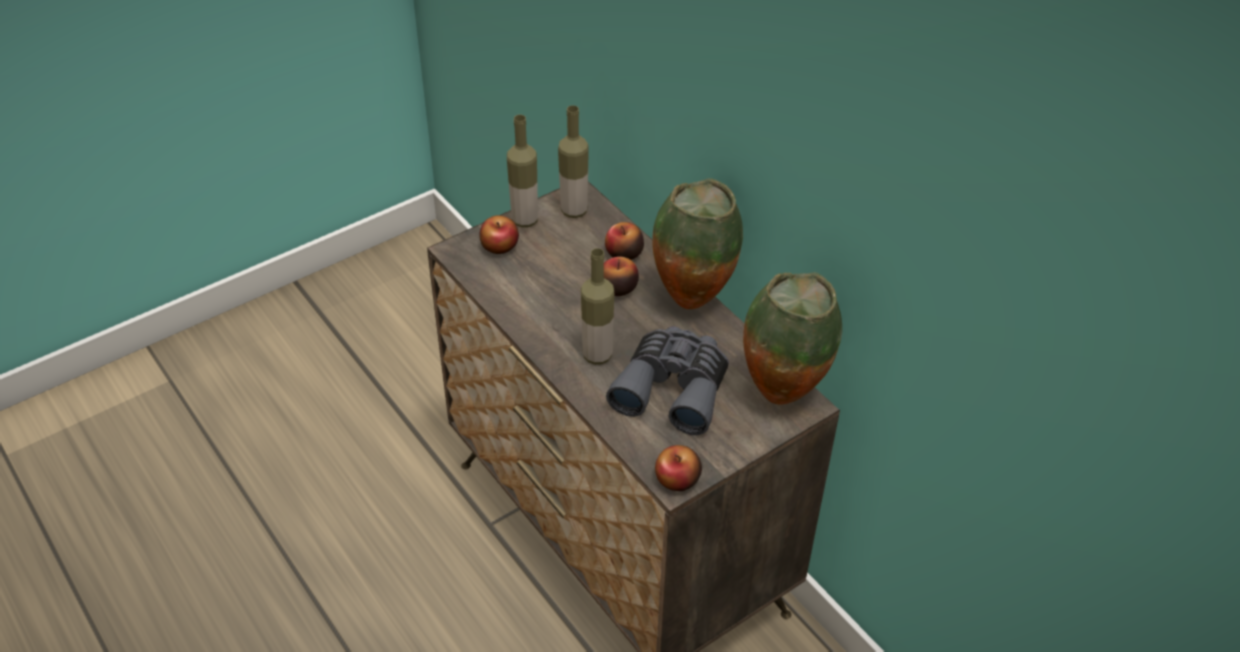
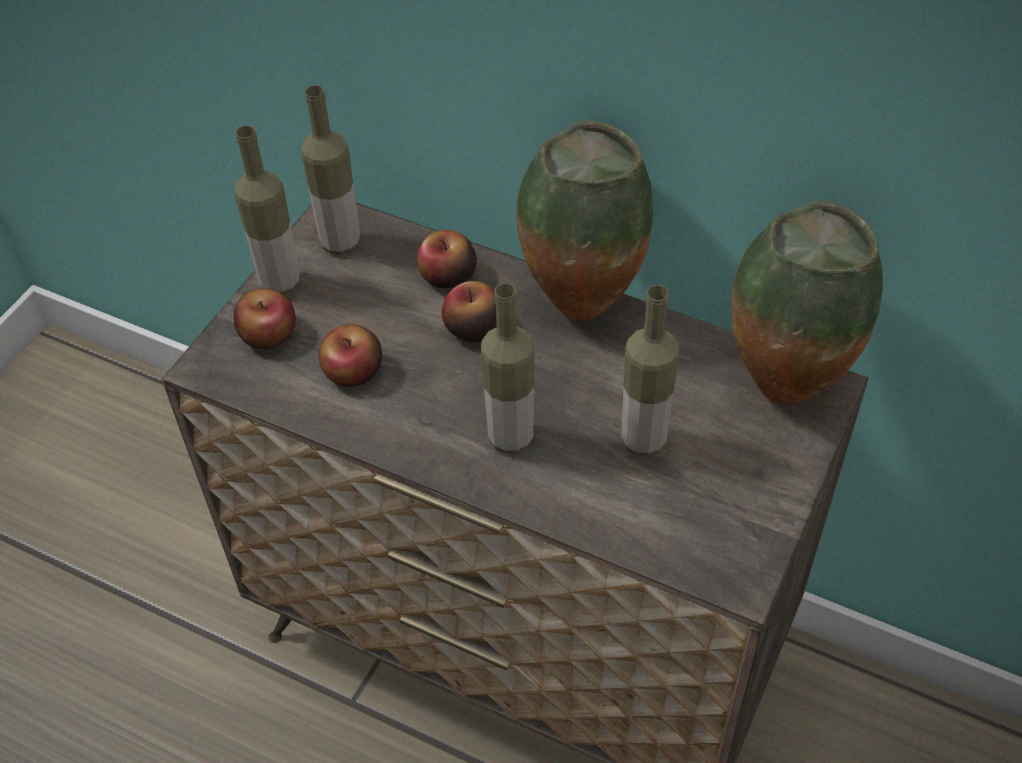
camera: 25 degrees left, 5 degrees up
(673, 388) = (643, 440): grey binoculars -> bottle
(677, 479) = (741, 572): apple -> apple (353, 371)

